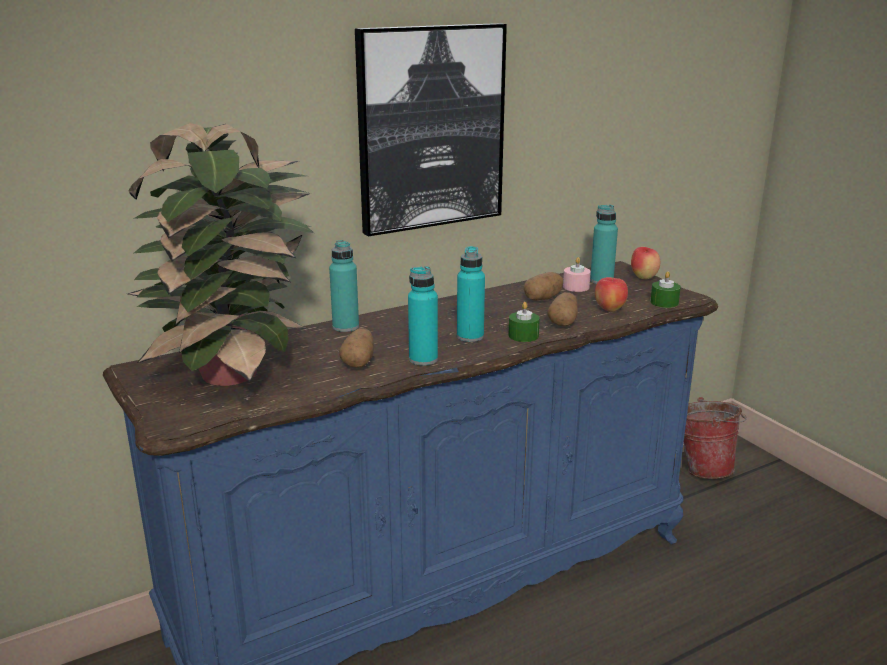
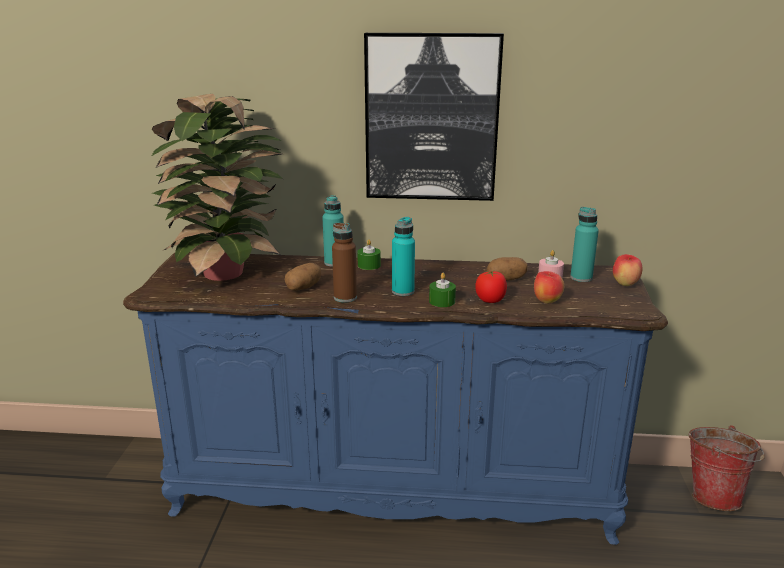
camera: 35 degrees right, 0 degrees up
(423, 359) = (345, 298): turquoise bottle -> brown bottle
(563, 322) = (490, 300): potato -> tomato
(664, 302) = (607, 308): green candle -> green candle (369, 265)

